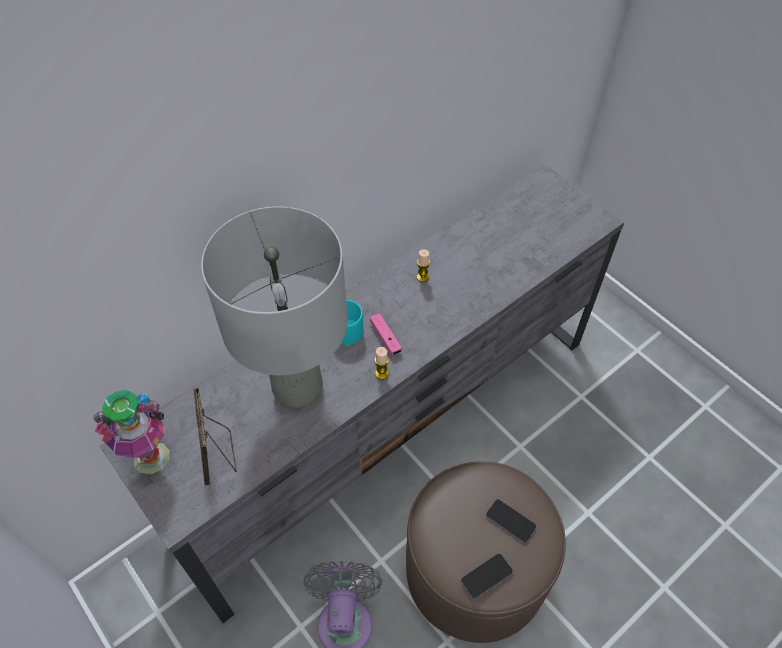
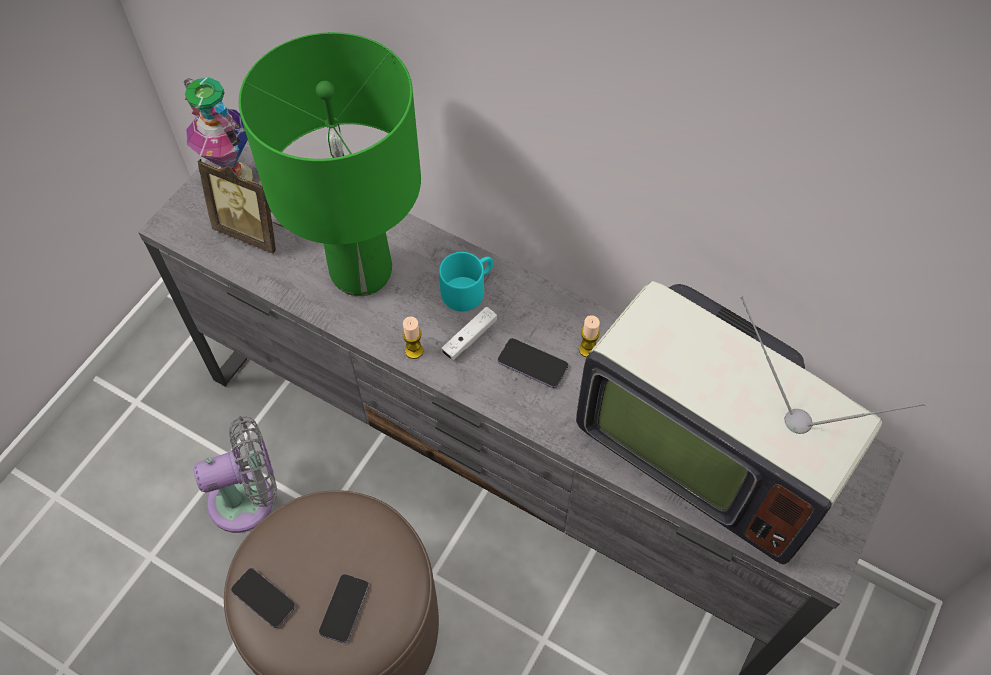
camera: 70 degrees right, 5 degrees up
(218, 455) = (253, 231): picture frame -> picture frame turned 120 degrees counterclockwise
(297, 389) = (361, 271): grey table lamp -> green table lamp
(385, 338) = (469, 338): pink game controller -> white game controller
(421, 309) = (532, 364): none -> phone
(514, 244) = (704, 449): none -> television

